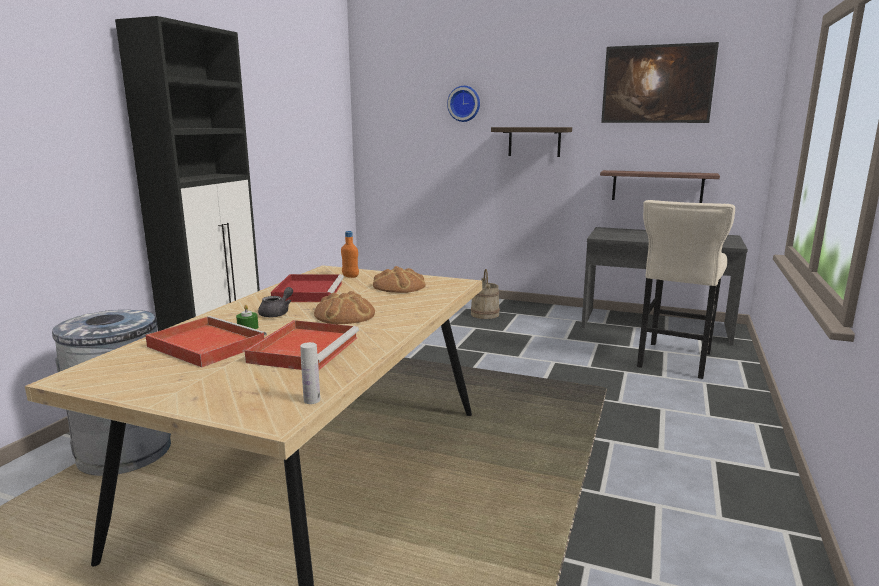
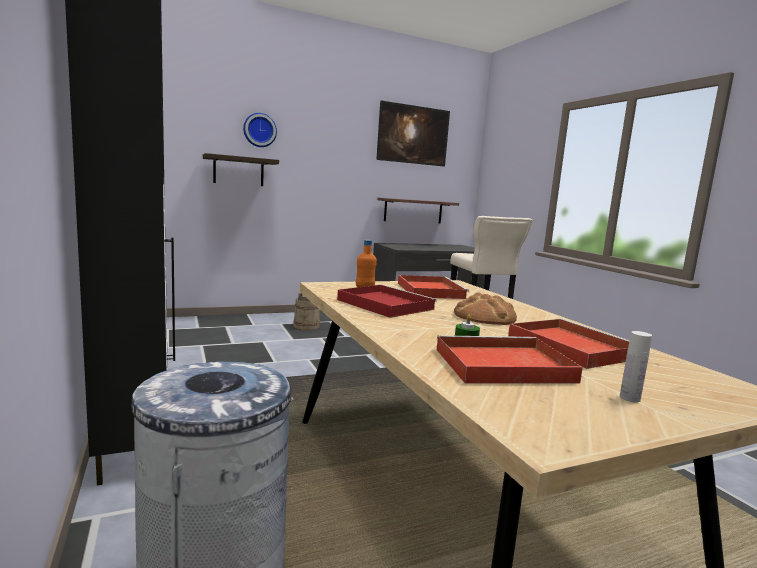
camera: 45 degrees left, 5 degrees down
(277, 313) = (436, 325): grey teapot -> none
(312, 400) = (720, 378): white bottle -> white bottle (629, 398)
(399, 286) = (429, 290): bread -> red tray
(534, 141) = (324, 171): shelf -> shelf (238, 171)

